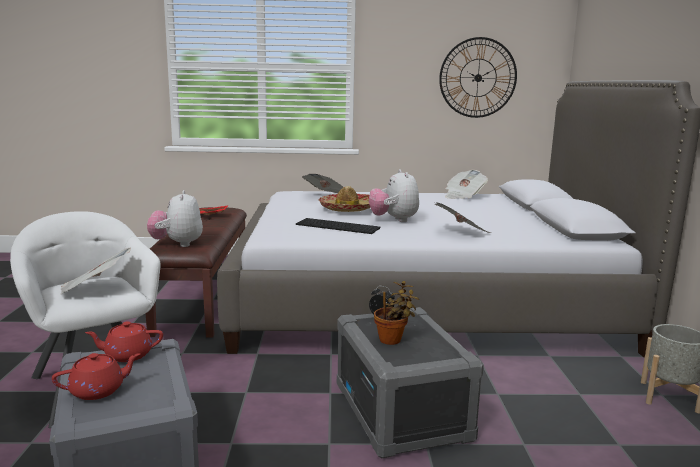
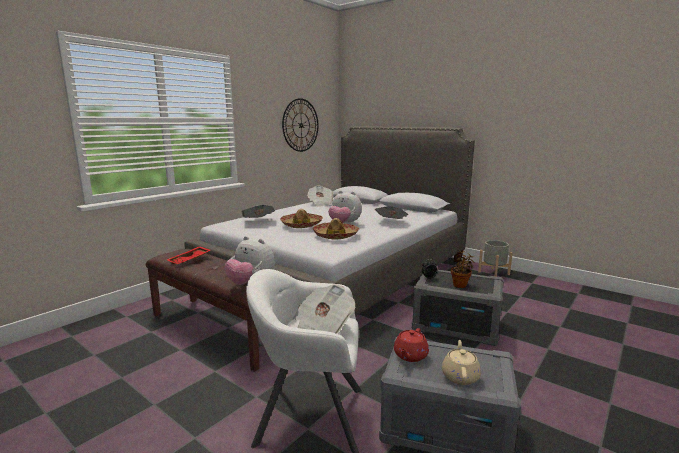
camera: 50 degrees left, 0 degrees up
(99, 390) = (460, 376): red teapot -> beige teapot
(339, 226) = (335, 236): keyboard -> hat

